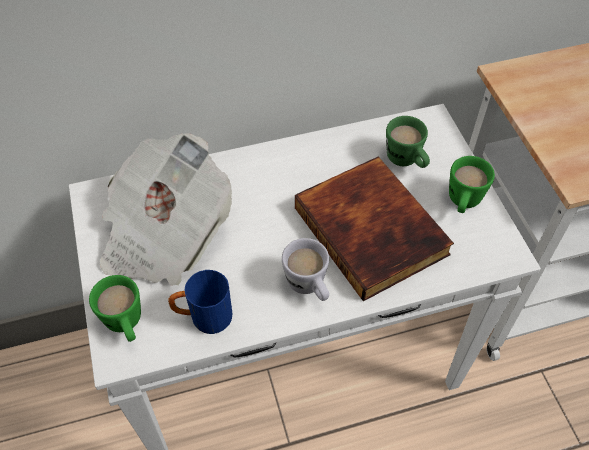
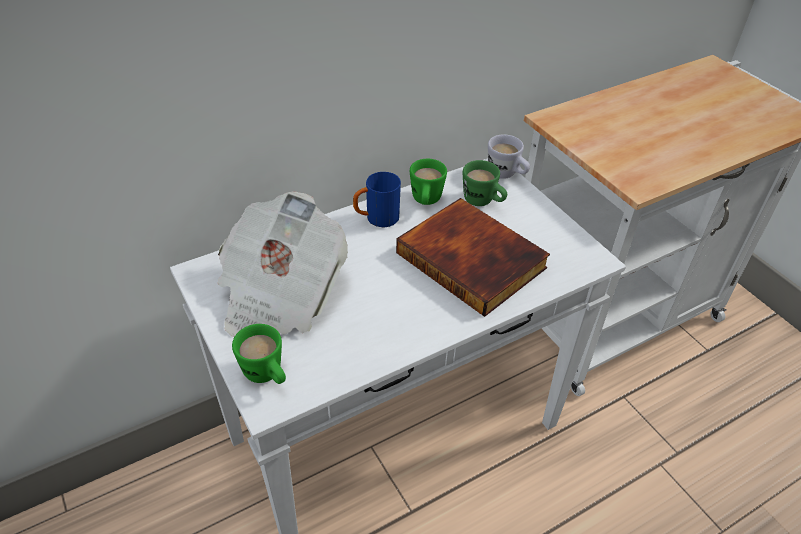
camera: 15 degrees left, 10 degrees down
(203, 317) = (341, 356): blue mug -> blue mug (376, 219)
(309, 287) = (431, 314): white mug -> white mug (506, 175)
(462, 203) = (543, 227): green mug -> green mug (426, 202)

